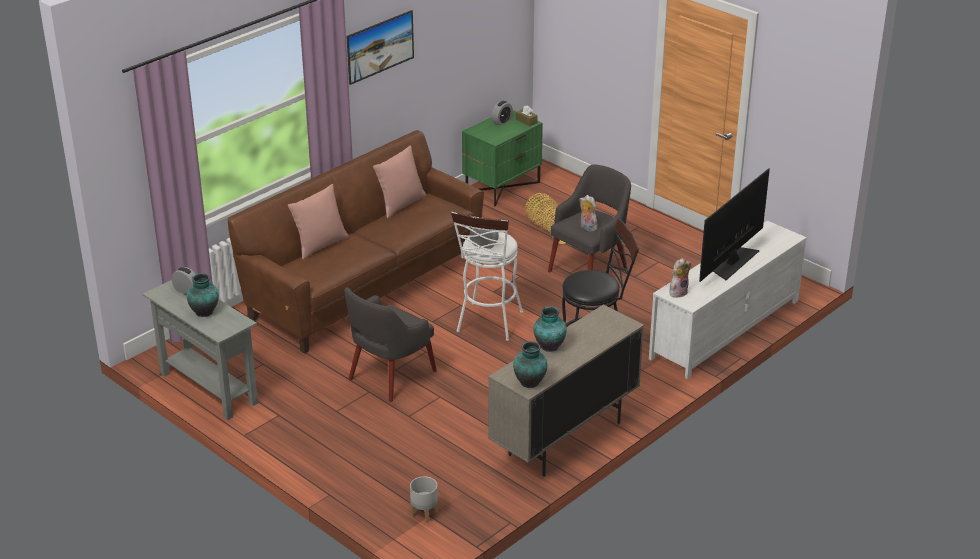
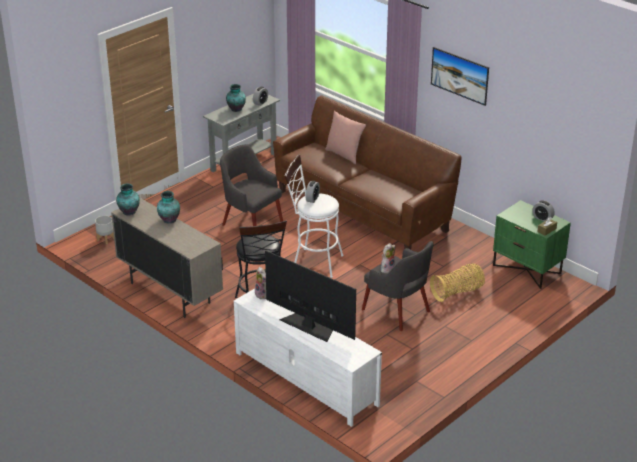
camera: 90 degrees right, 0 degrees up
(400, 205) = (405, 182): pink pillow -> none

